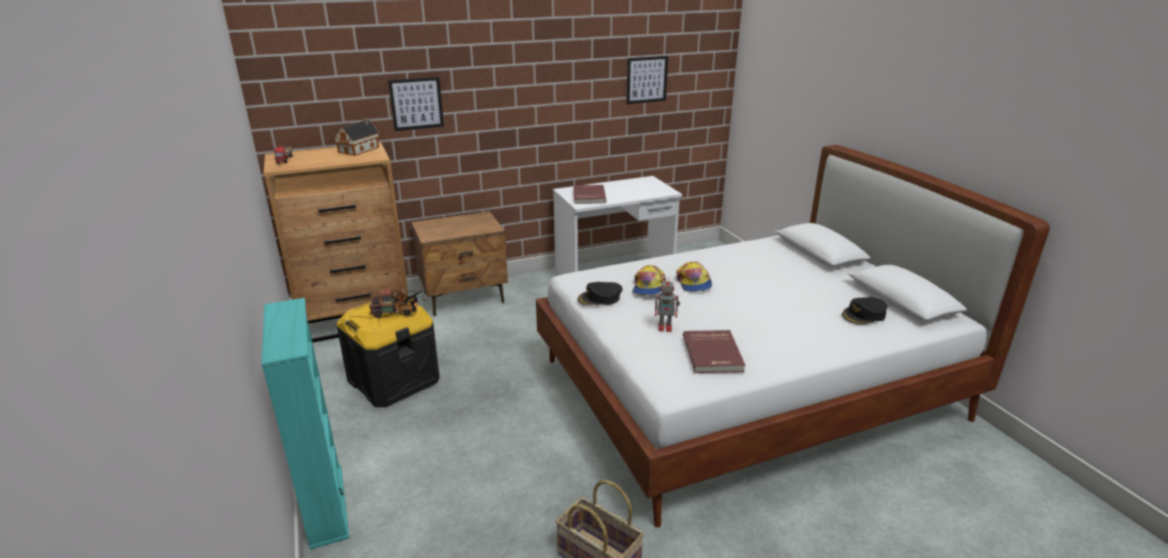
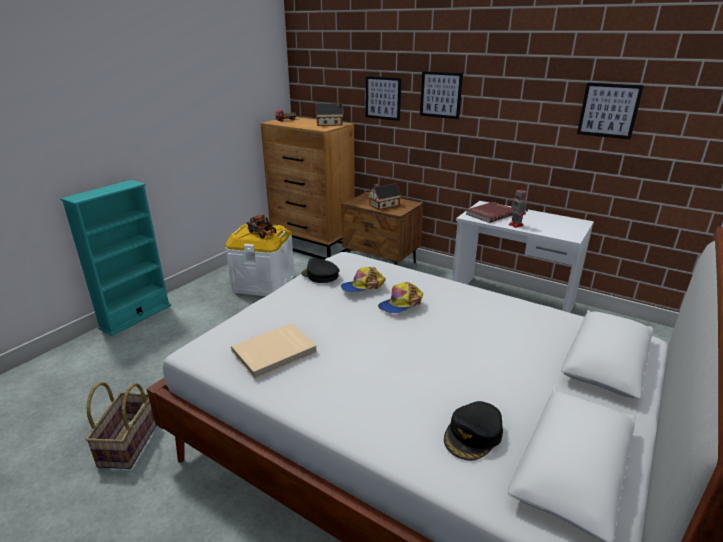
camera: 55 degrees right, 0 degrees up
(394, 380) = (264, 283): black storage box -> white storage box
(464, 228) = (383, 205): none -> toy house
(491, 89) = (440, 95): none -> picture
(666, 327) = (303, 317): toy robot -> toy robot (516, 225)
(714, 354) = (275, 353): red book -> beige book
(864, 315) = (473, 435): black cap -> black cap turned 75 degrees counterclockwise

